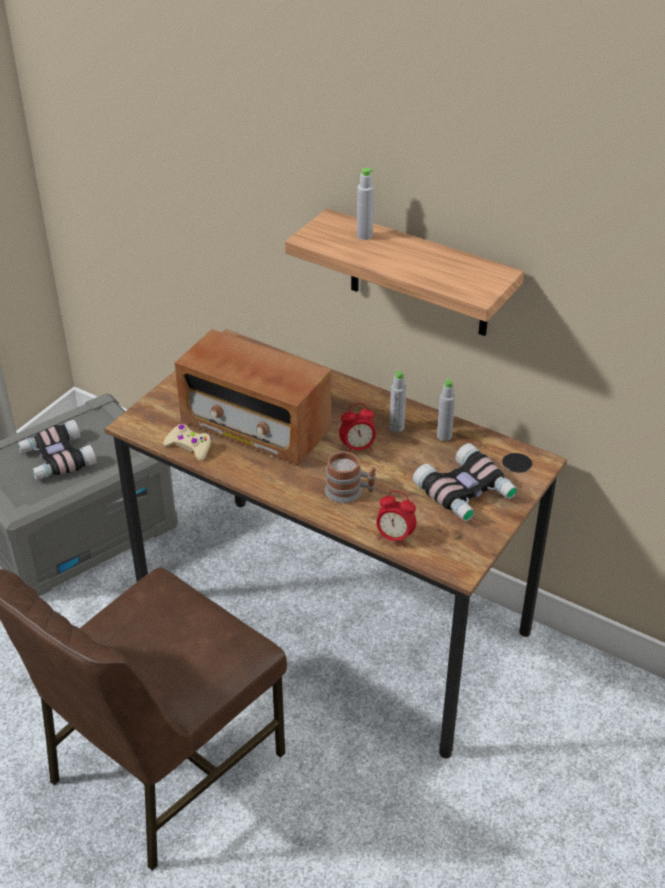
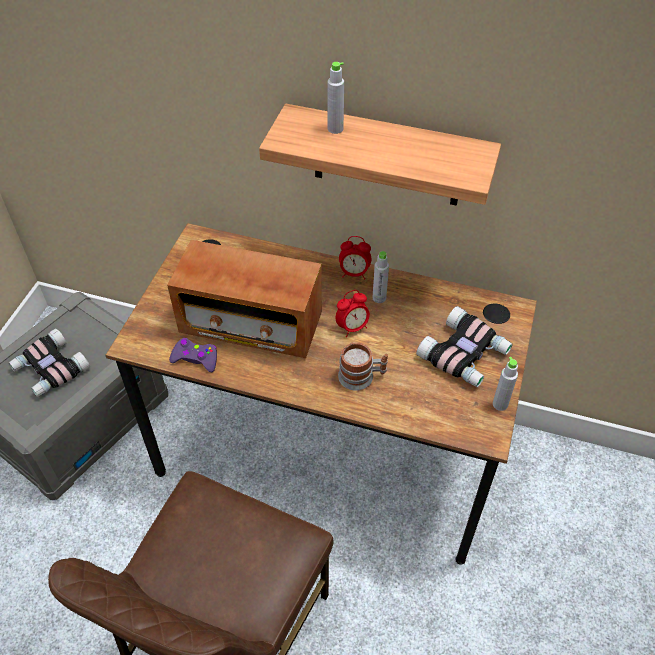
camera: 15 degrees left, 10 degrees up
(189, 447) = (195, 358): beige game controller -> purple game controller
(394, 537) = (419, 417): alarm clock -> alarm clock (354, 273)
(444, 436) = (424, 299): grey bottle -> grey bottle (500, 404)

